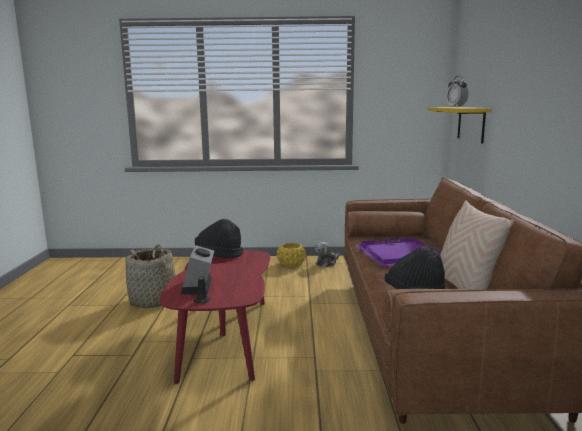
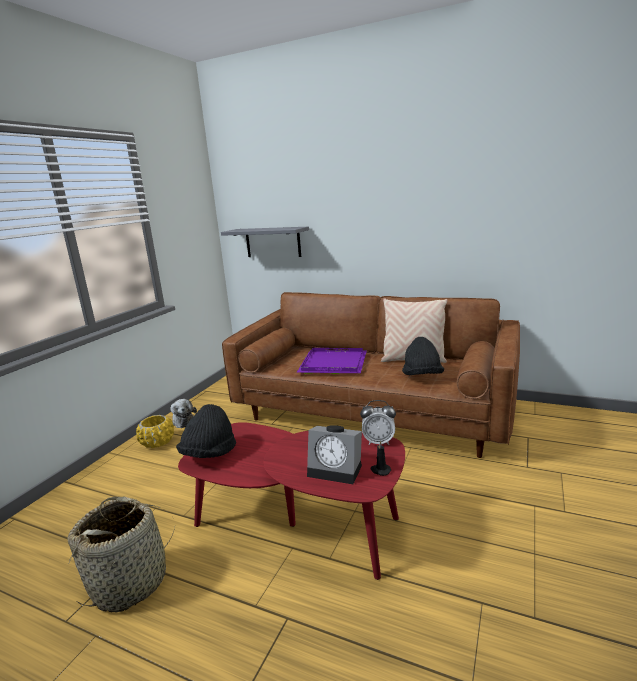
camera: 65 degrees left, 5 degrees up
(456, 107) = (270, 229): alarm clock -> alarm clock (378, 442)
(471, 124) = (273, 242): yellow shelf -> grey shelf

